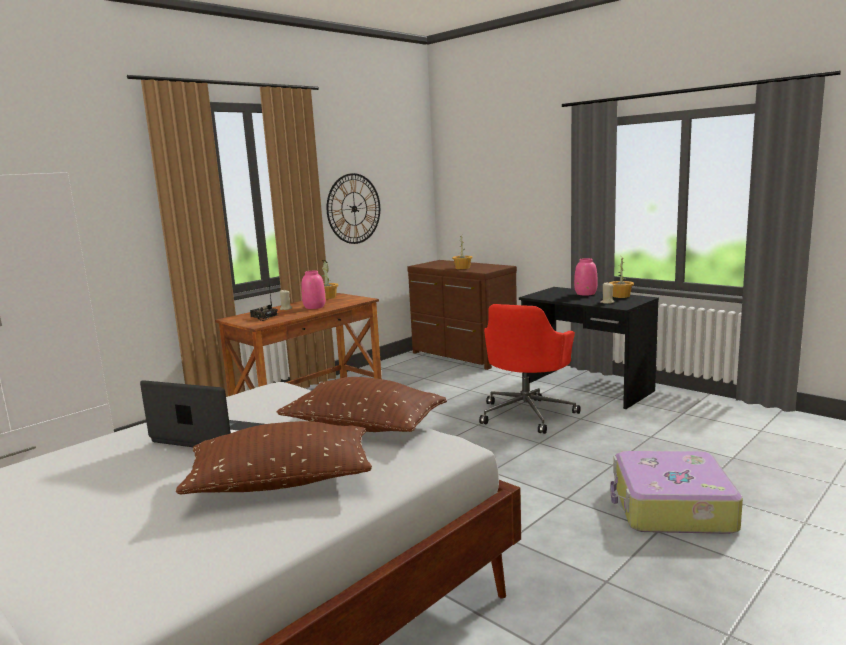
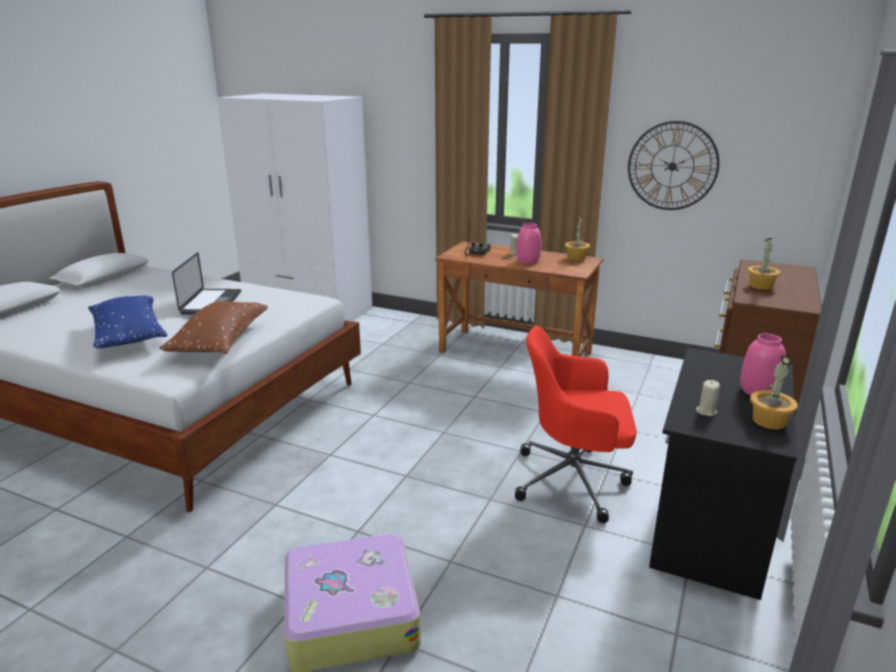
camera: 70 degrees right, 10 degrees up
(281, 482) = (129, 336): brown pillow -> blue pillow

